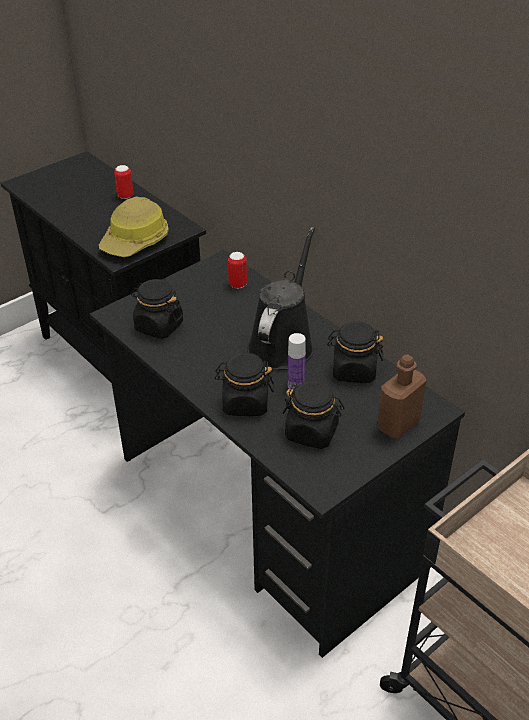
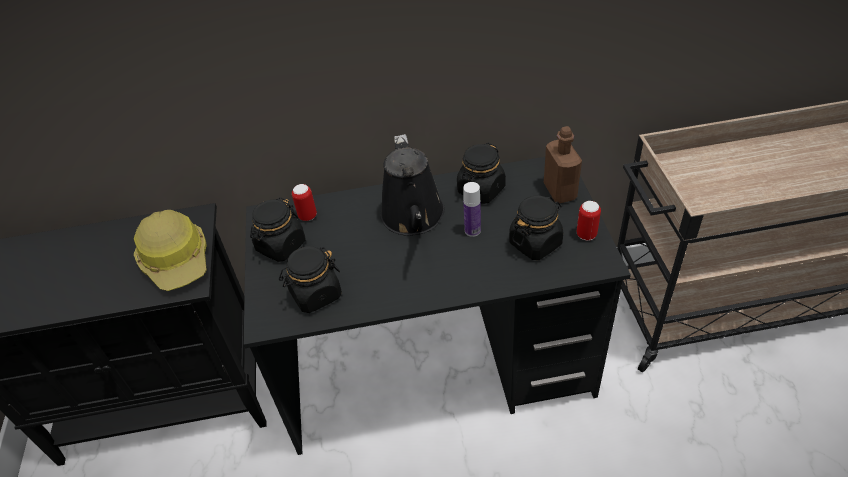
camera: 55 degrees left, 5 degrees up
(125, 196) = (89, 241): can -> can (586, 234)
(245, 403) = (471, 271): black jar -> black jar (281, 246)
(283, 343) = (413, 218): black watering can -> black watering can turned 150 degrees counterclockwise

